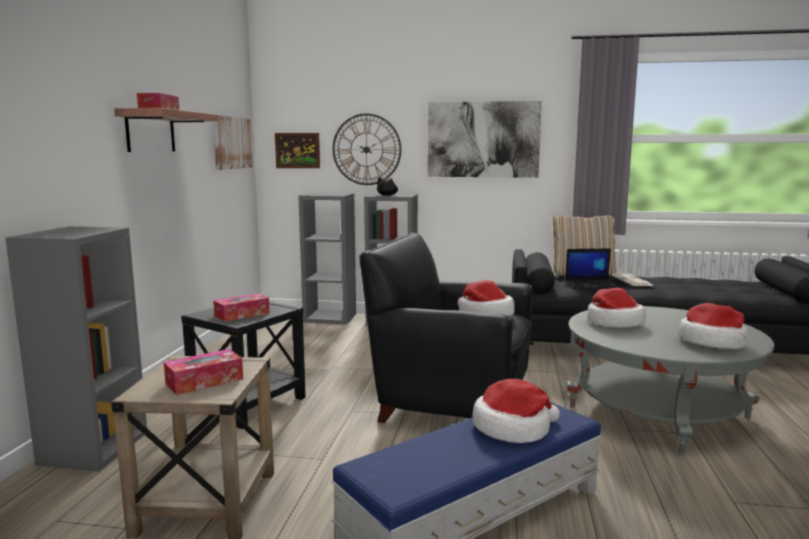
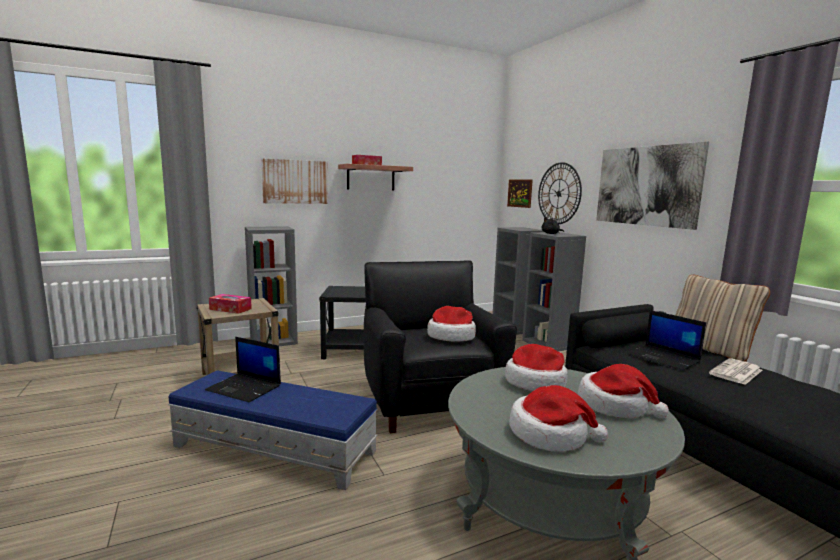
camera: 55 degrees right, 0 degrees up
(232, 143) = (466, 186): picture -> picture (295, 182)
(242, 314) = (344, 292): tissue box -> none
(435, 454) = (245, 388): none -> laptop
(513, 428) = (302, 401): hat -> hat (615, 405)

